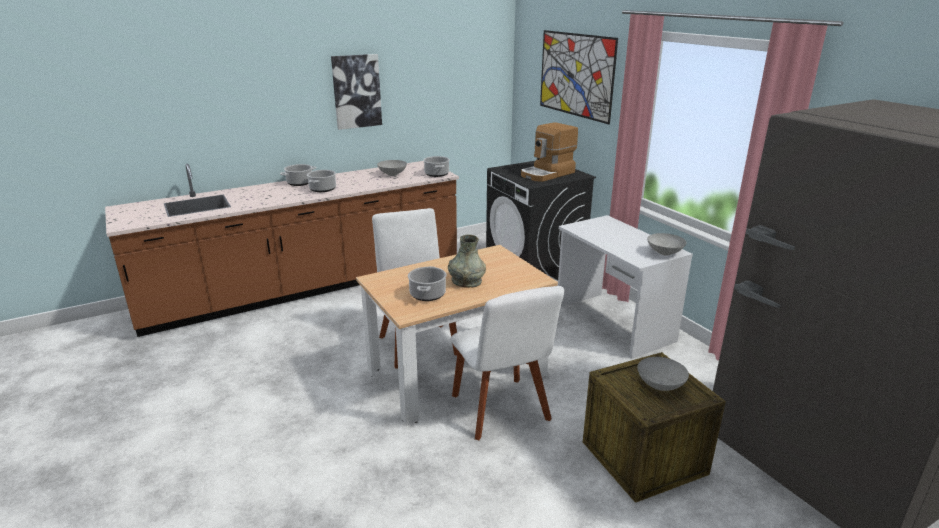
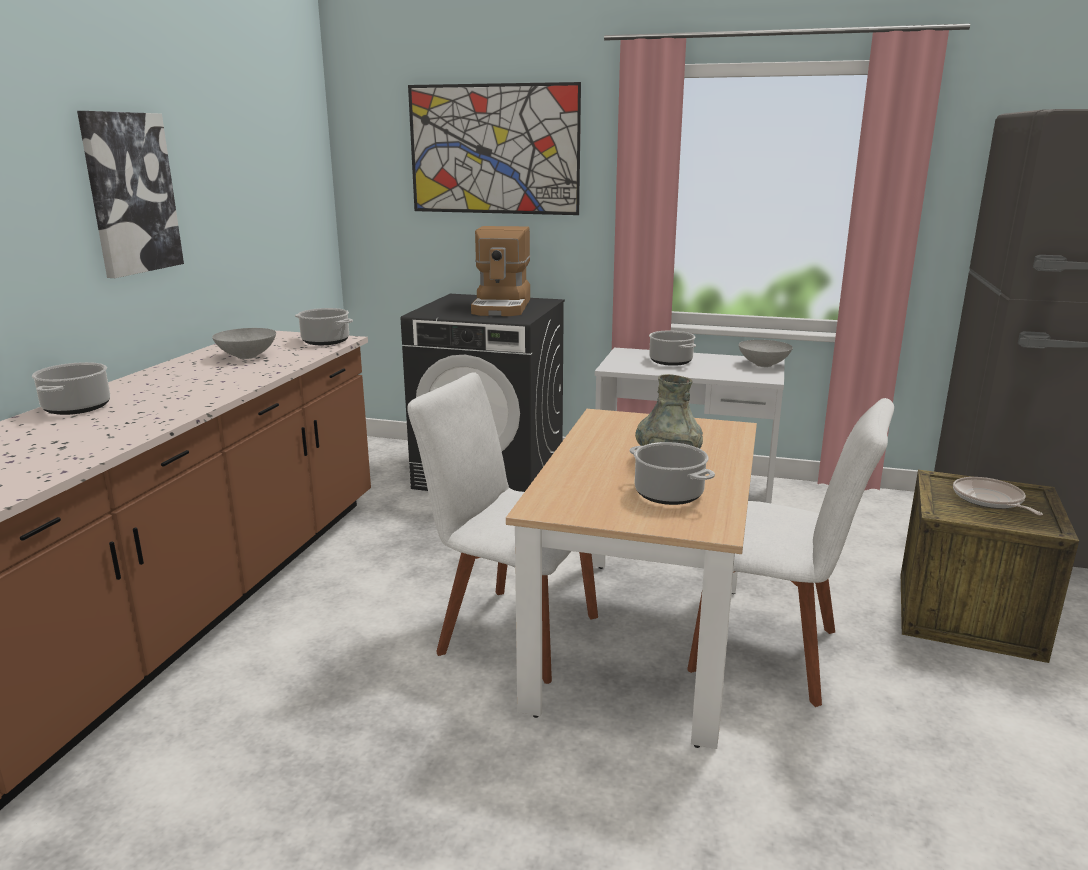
camera: 45 degrees left, 5 degrees down
(323, 189) = (164, 404): cooking pot -> cooking pot (671, 361)
(659, 385) = (990, 500): grey bowl -> frying pan

